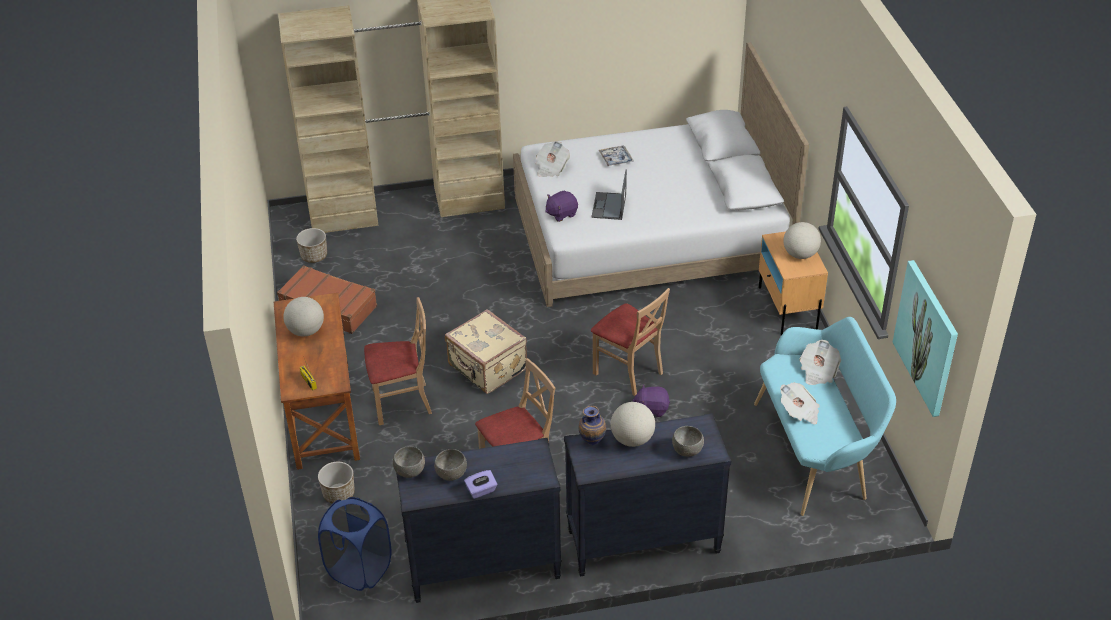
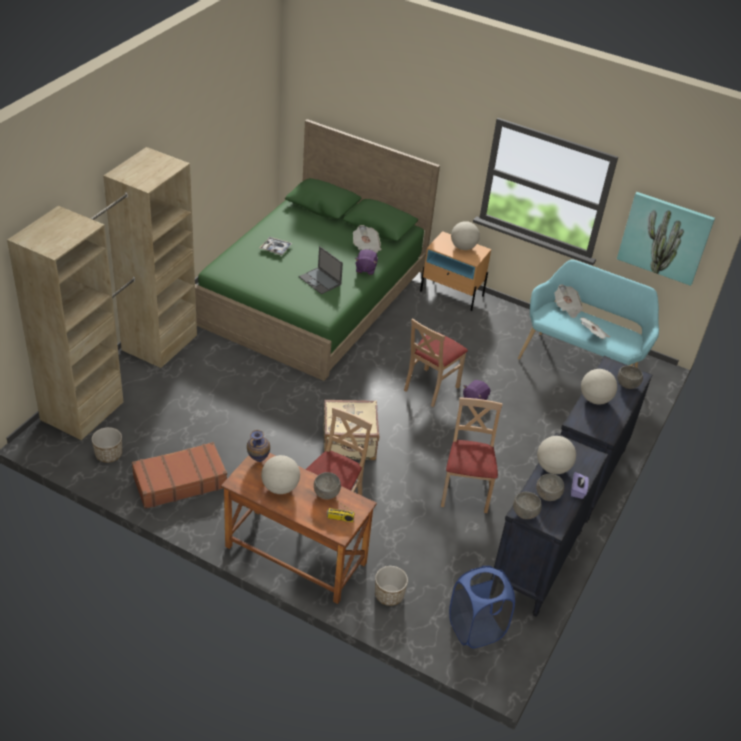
camera: 55 degrees left, 0 degrees up
(327, 358) = (326, 493): none -> grey bowl
(493, 459) = (552, 468): none -> globe
(551, 168) = (244, 277): newspaper -> newspaper (366, 248)
(561, 213) = (299, 303): purple plush toy -> purple plush toy (365, 269)
(592, 442) = (580, 416): vase -> vase (258, 460)
(628, 372) = (430, 387): beige chair -> beige chair turned 135 degrees clockwise
(649, 234) = (314, 296): white bed -> green bed

